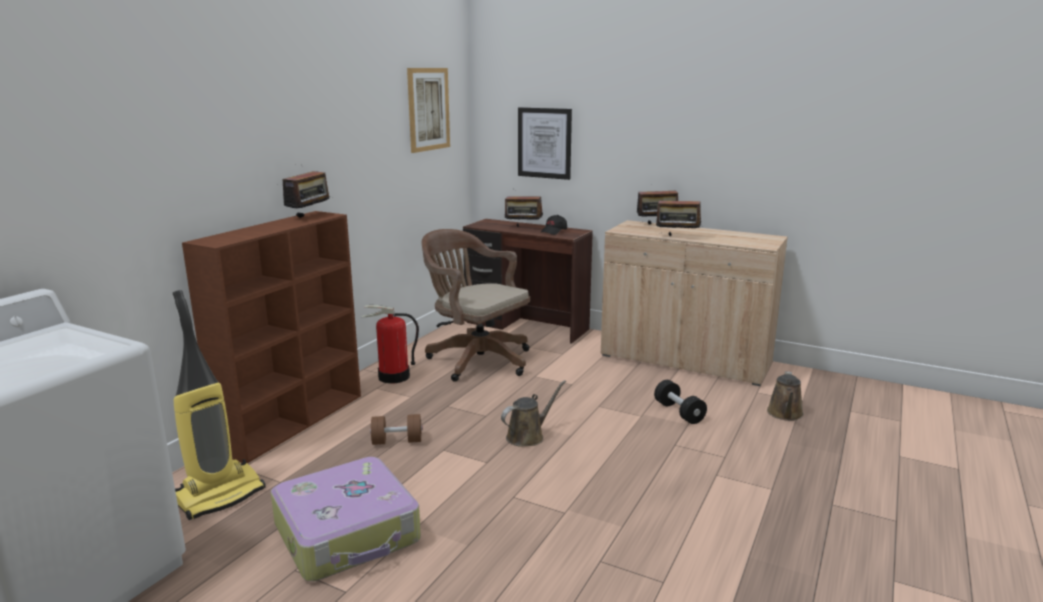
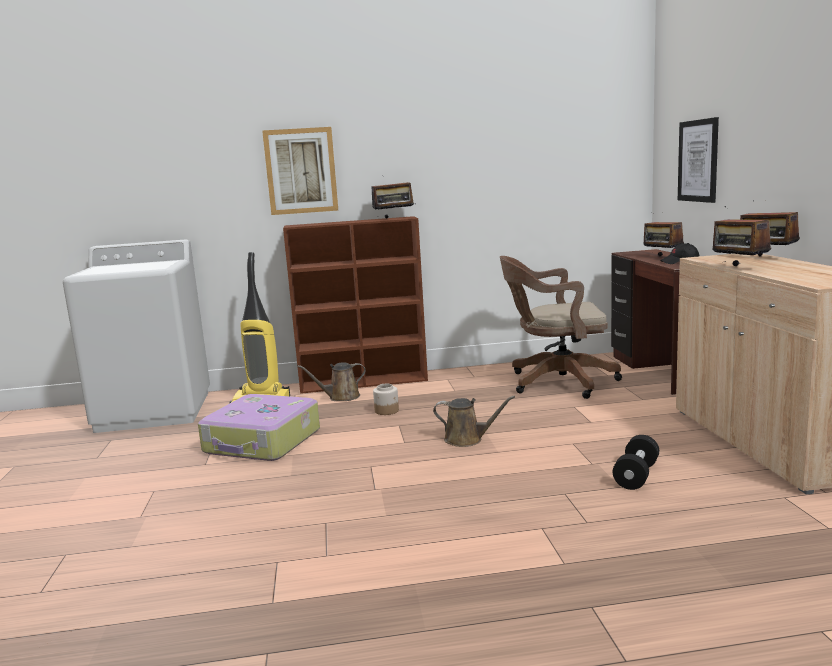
camera: 55 degrees right, 5 degrees down
(393, 377) = (472, 376): fire extinguisher -> none
(397, 441) = (387, 411): brown dumbbell -> jar
(428, 109) = (577, 131): picture -> picture (301, 171)
(476, 359) = (556, 382): brown office chair -> brown office chair turned 90 degrees counterclockwise
(785, 414) = (763, 527): brown watering can -> brown watering can (341, 397)

